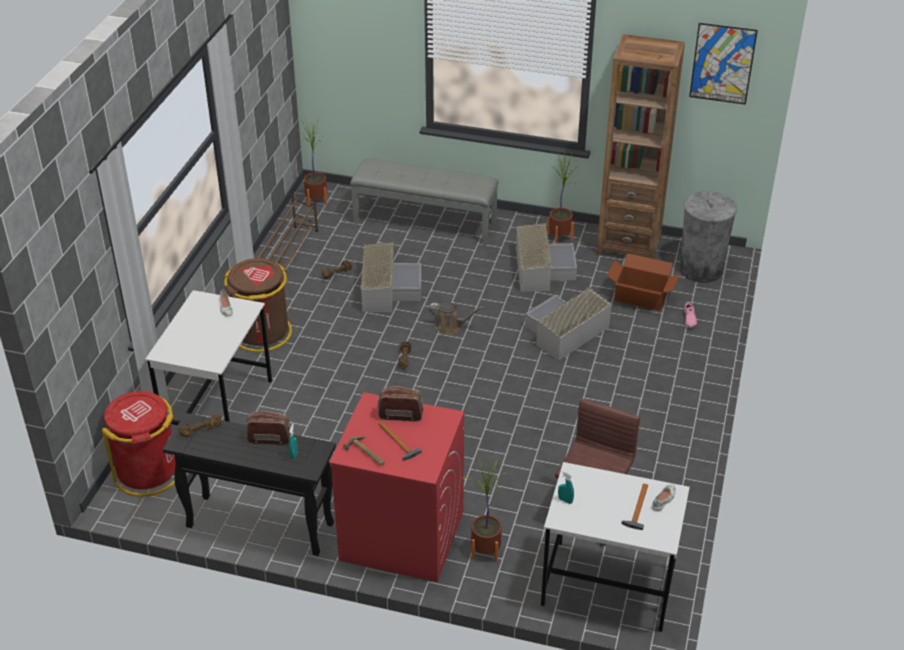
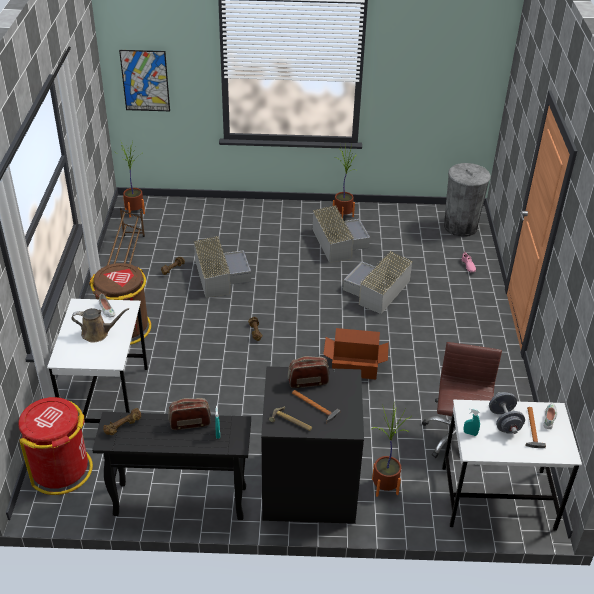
camera: 15 degrees left, 0 degrees up
(401, 535) = (308, 487): red washing machine -> black washing machine
(425, 222) = (231, 217): grey bench -> none
(450, 327) = (283, 299): brown watering can -> brown watering can (98, 333)
(609, 495) = (504, 422): none -> grey dumbbell
(628, 245) = (398, 215): brown bookcase -> none
(641, 297) = (424, 254): cardboard box -> cardboard box (355, 368)
(722, 63) = (470, 57): picture -> picture (145, 81)

